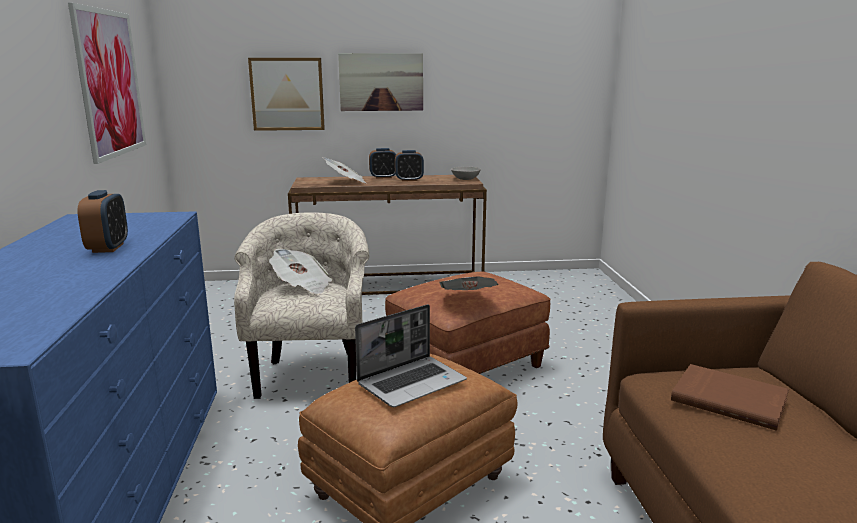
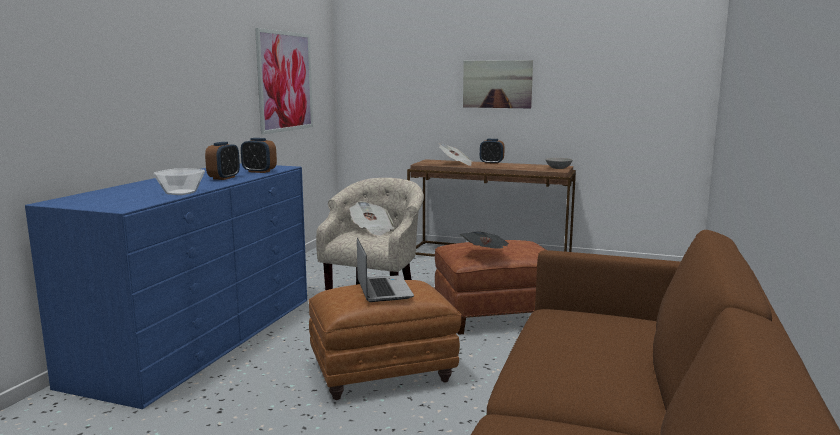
camera: 25 degrees right, 5 degrees down
(77, 292) = (180, 193): none -> bowl
(287, 94) = (423, 93): picture -> none
(409, 180) = (509, 166): alarm clock -> alarm clock (259, 171)
(412, 382) = (383, 290): laptop -> laptop turned 90 degrees counterclockwise
(729, 399) = (583, 327): brown book -> none

